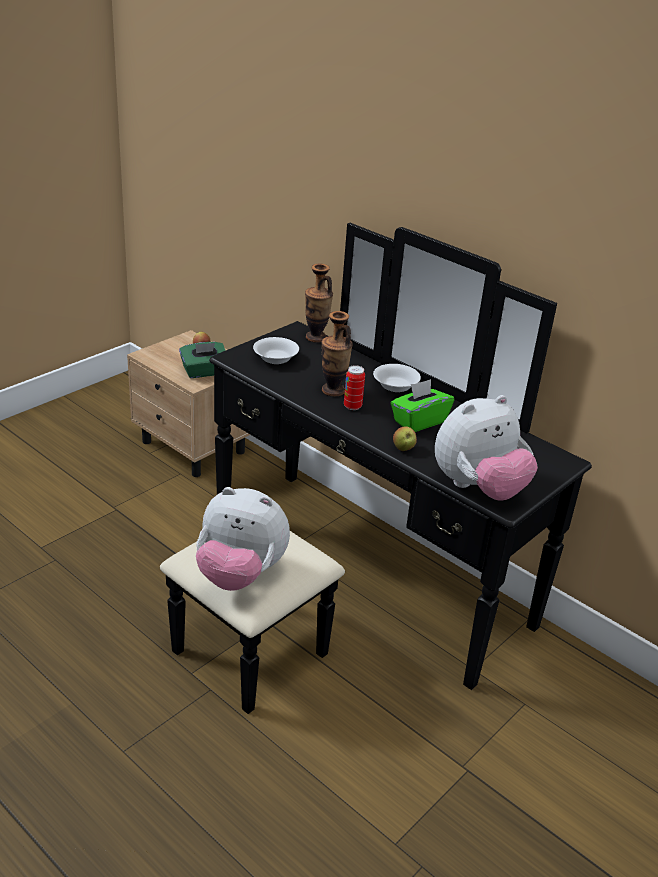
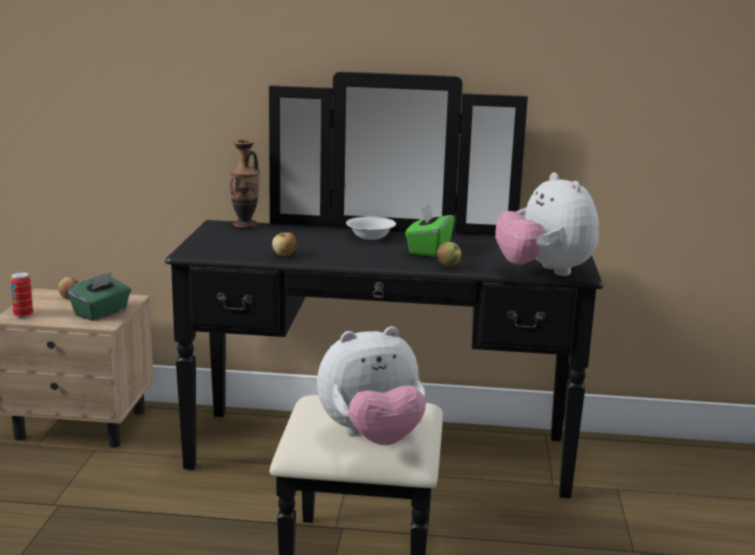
camera: 35 degrees left, 15 degrees down
(276, 359) = (235, 244): white bowl -> none
(295, 385) = (284, 255): none -> apple
(333, 390) = (324, 250): vase -> none
(352, 406) = (359, 255): can -> can (23, 315)
(478, 488) = (544, 271): plush toy -> plush toy turned 135 degrees clockwise

